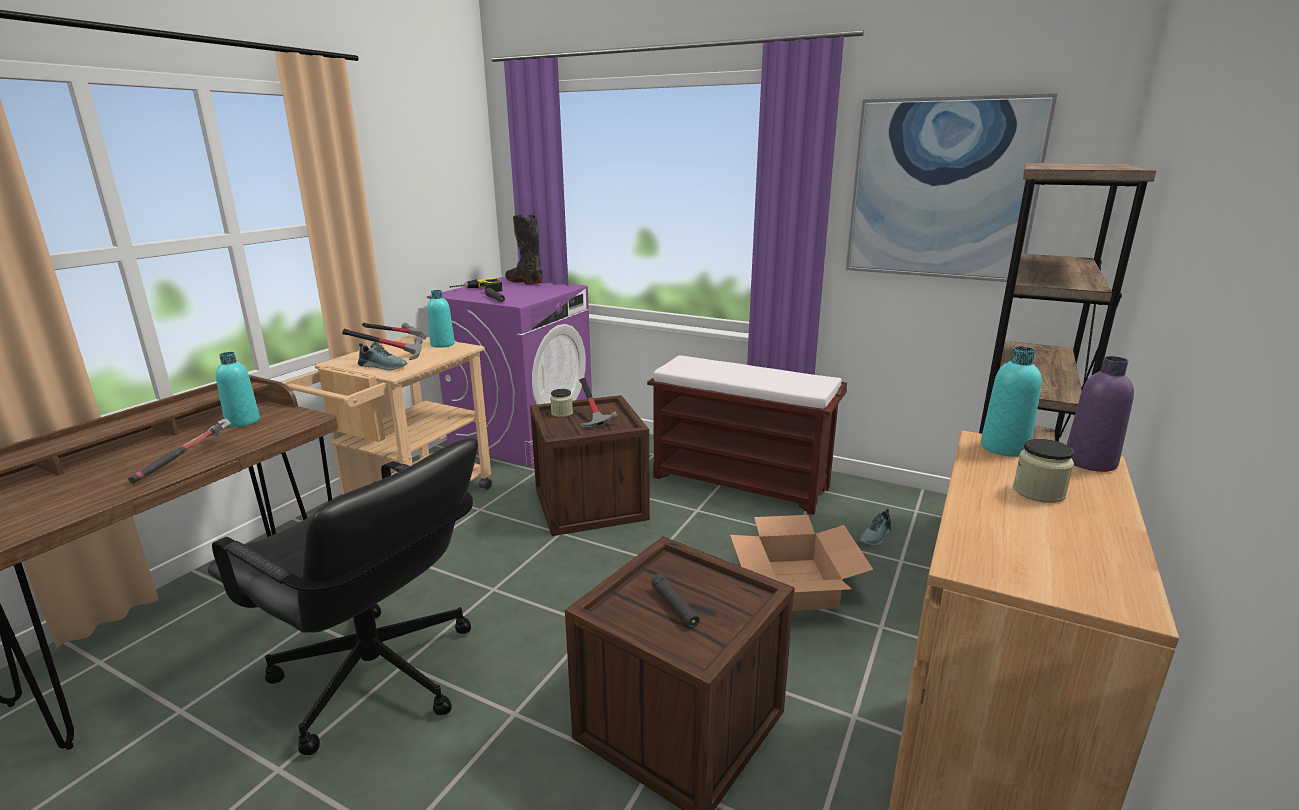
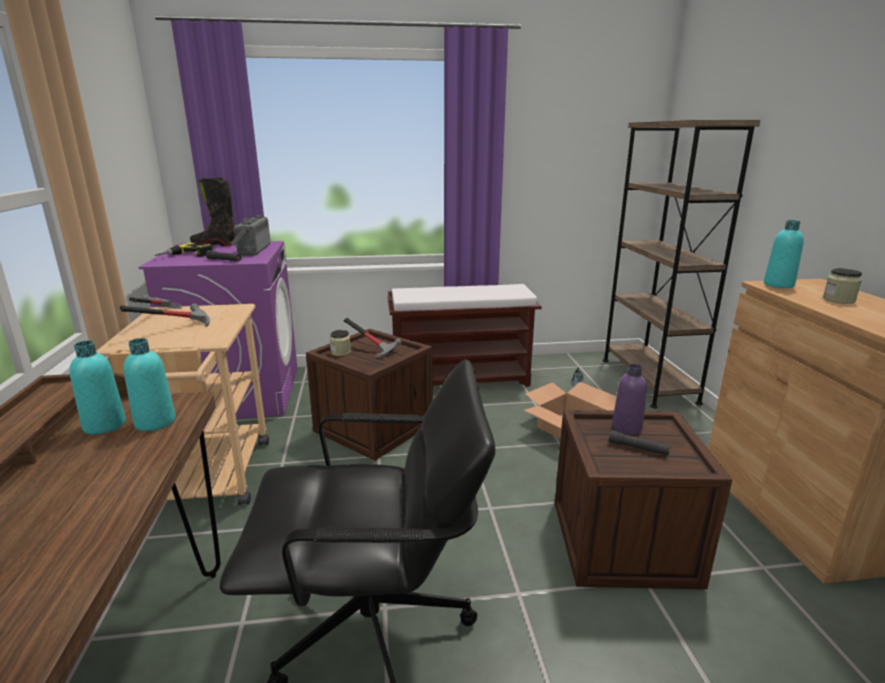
camera: 35 degrees left, 0 degrees up
(189, 460) = (120, 478): hammer -> none
(384, 366) = (188, 337): shoe -> none
(442, 344) = (209, 309): turquoise bottle -> turquoise bottle (155, 422)
(538, 291) = (251, 250): none -> radio
(942, 190) = (569, 143): picture -> none
(1090, 462) = (819, 283): purple bottle -> purple bottle (627, 428)

